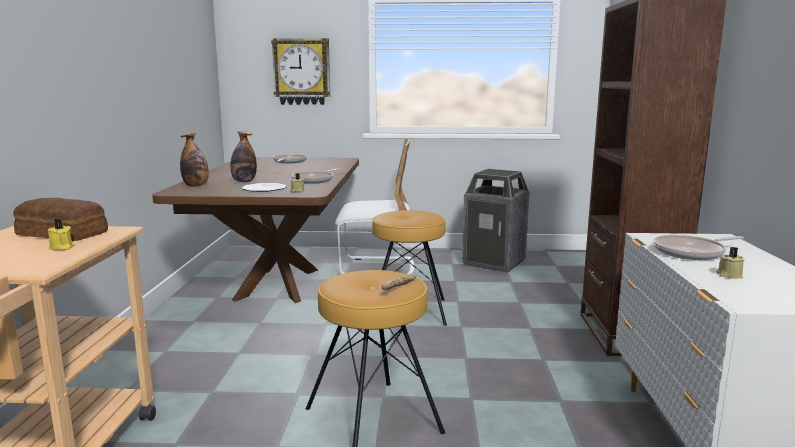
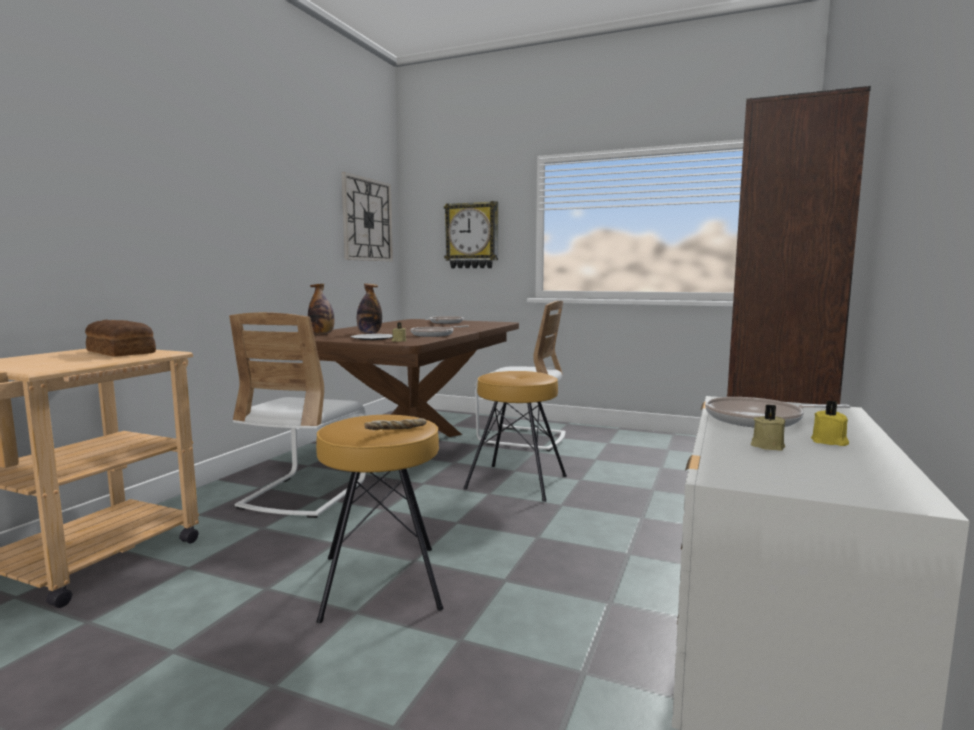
camera: 20 degrees right, 5 degrees down
(61, 248) = (94, 360): yellow candle -> yellow candle (829, 442)
(196, 55) = (367, 220): none -> wall clock
(220, 351) = (304, 494): none -> white chair
(494, 262) = (658, 446): trash can -> none

